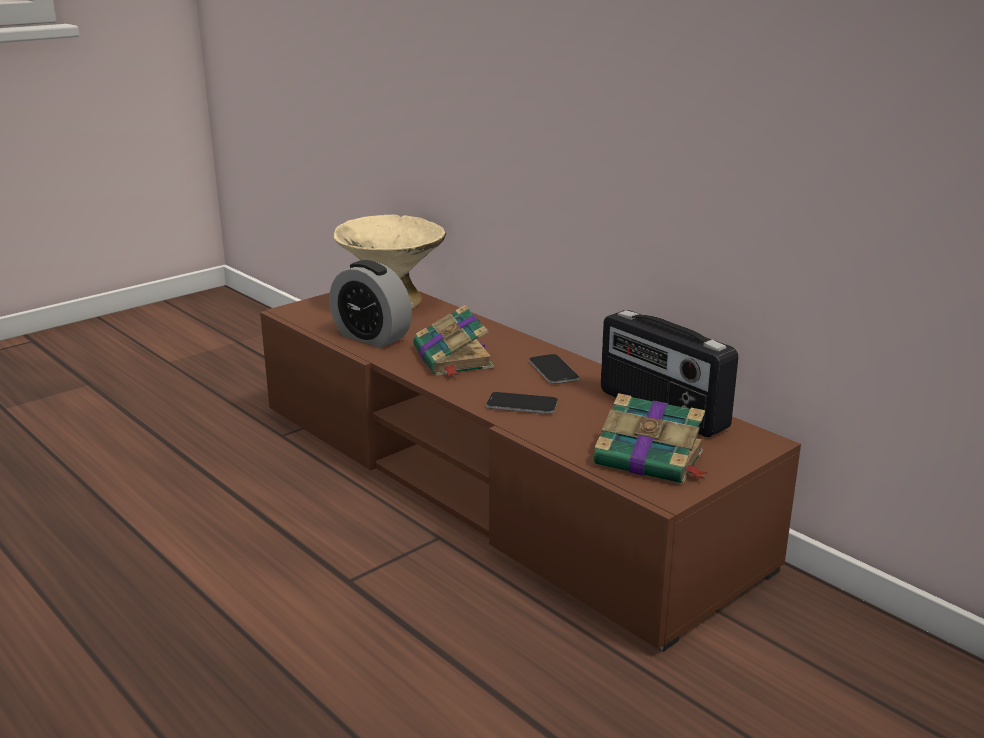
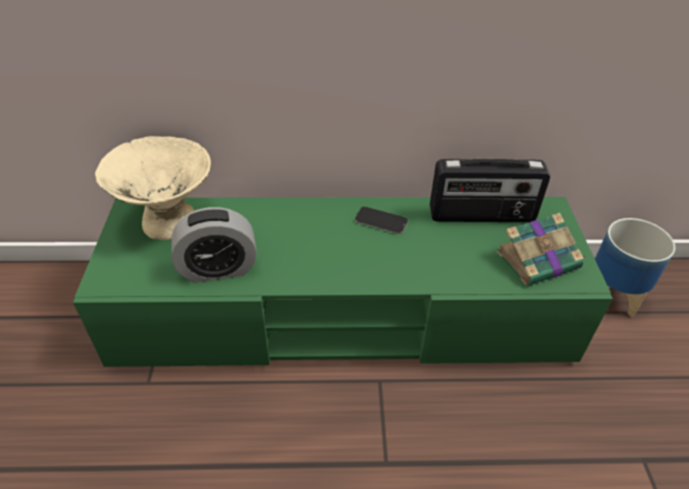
camera: 50 degrees left, 20 degrees up
(453, 359) = (309, 252): book -> none
(492, 482) = (343, 313): brown tv stand -> green tv stand
(522, 405) = (416, 265): phone -> none
(832, 647) = (612, 296): none -> planter

